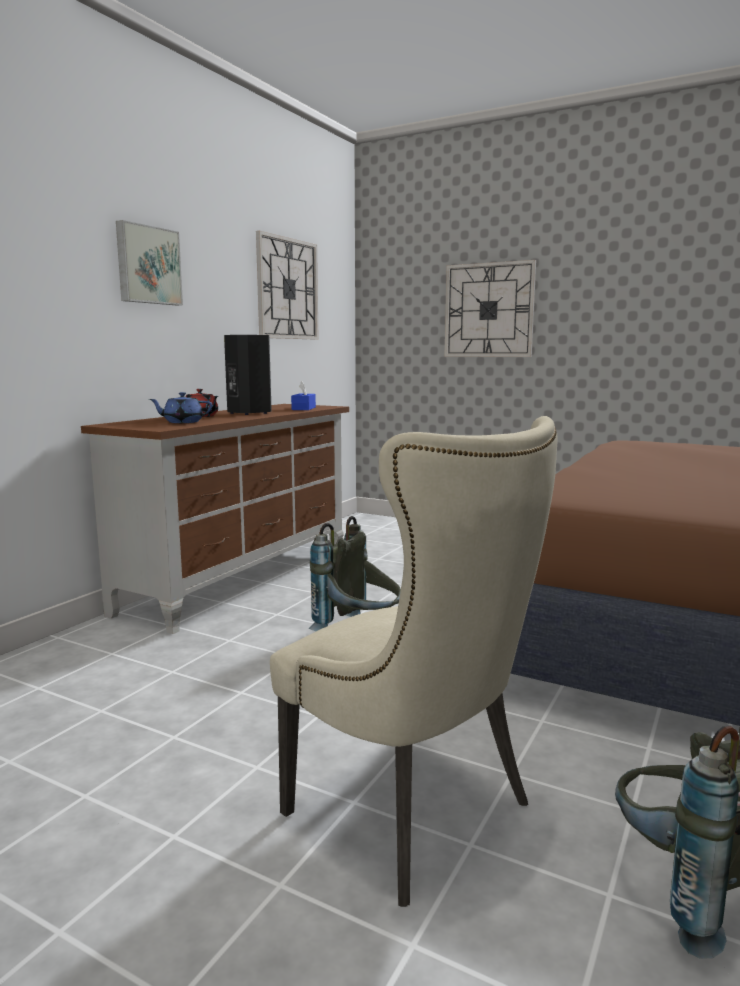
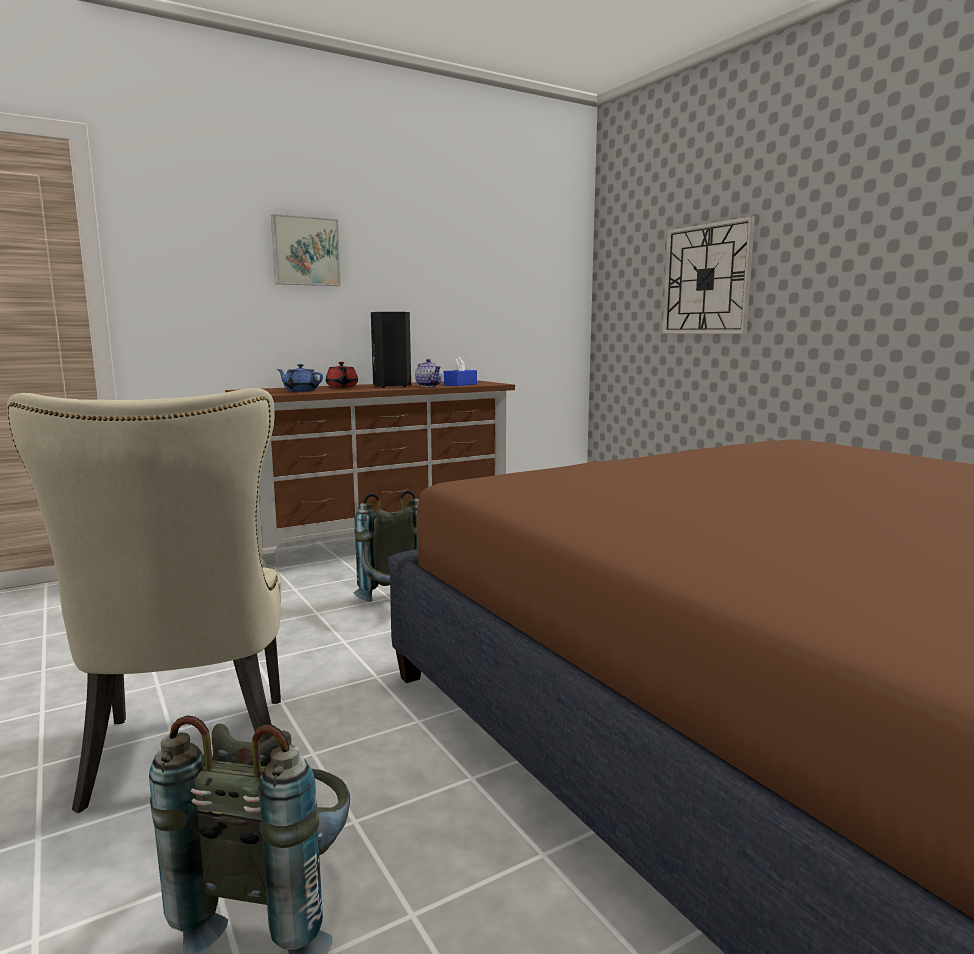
camera: 30 degrees right, 0 degrees up
(283, 411) = (429, 386): none -> teapot
(287, 289) = (486, 265): wall clock -> none

